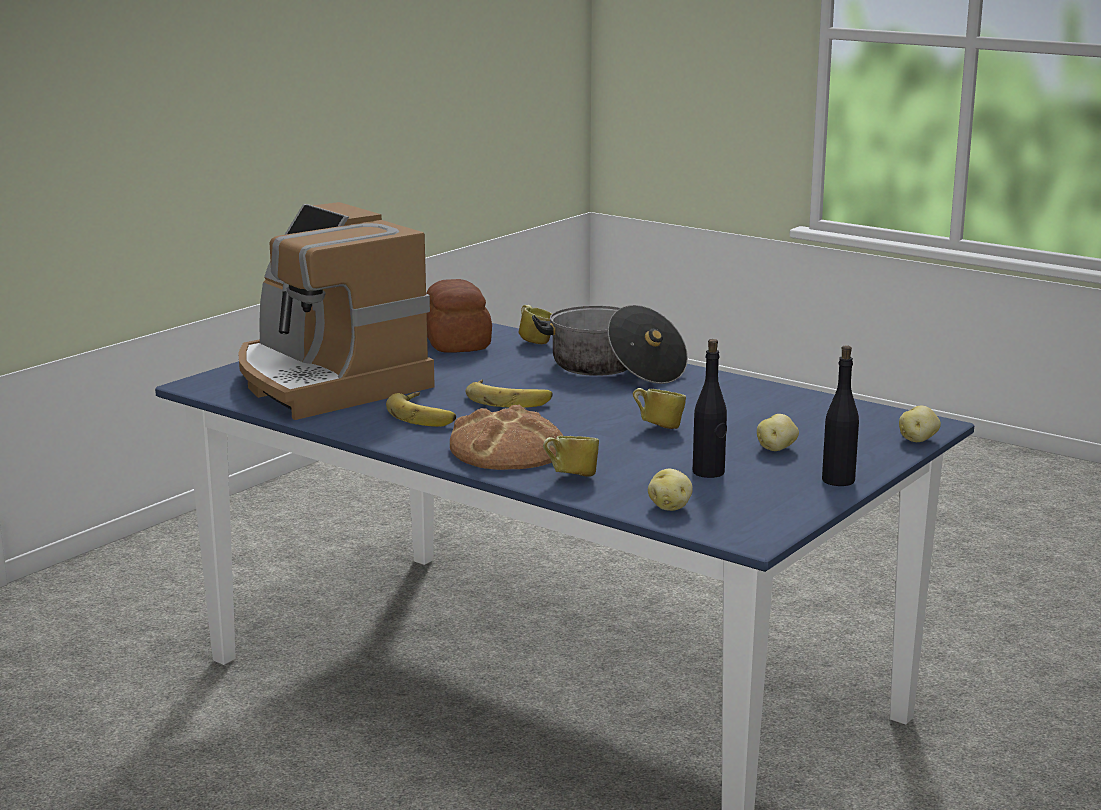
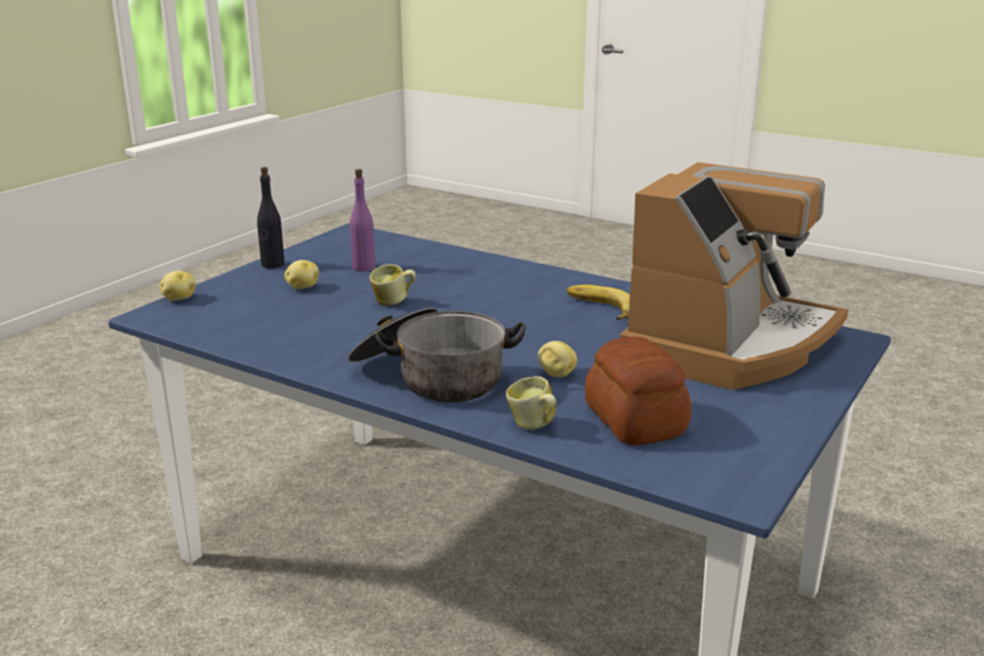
camera: 175 degrees right, 5 degrees up
(325, 382) = (728, 345): coffee machine -> coffee machine turned 75 degrees clockwise
(507, 450) = (515, 279): bread -> none
(509, 398) = (532, 330): banana -> none
(570, 477) = (463, 261): mug -> none
(670, 507) = (396, 245): potato -> potato (556, 374)
(709, 472) = (363, 267): black bottle -> purple bottle

